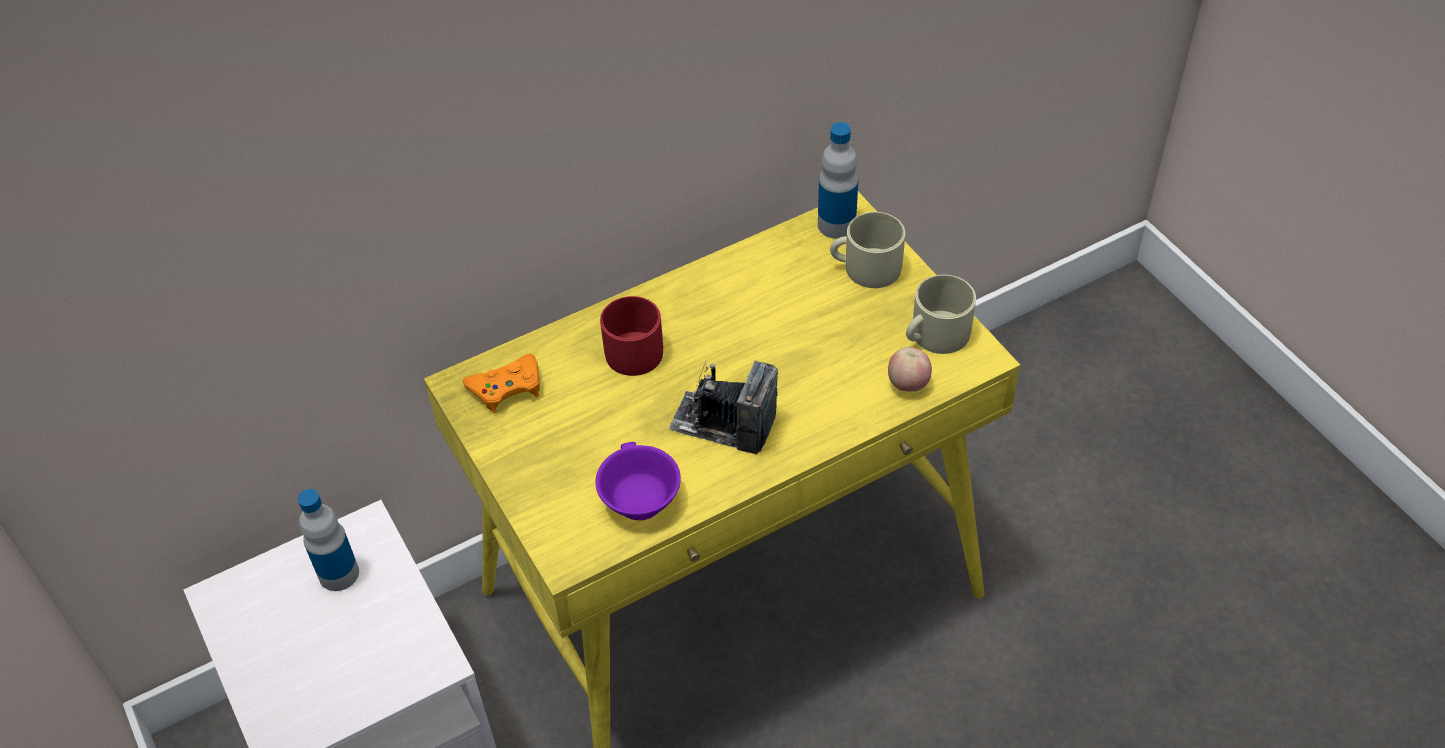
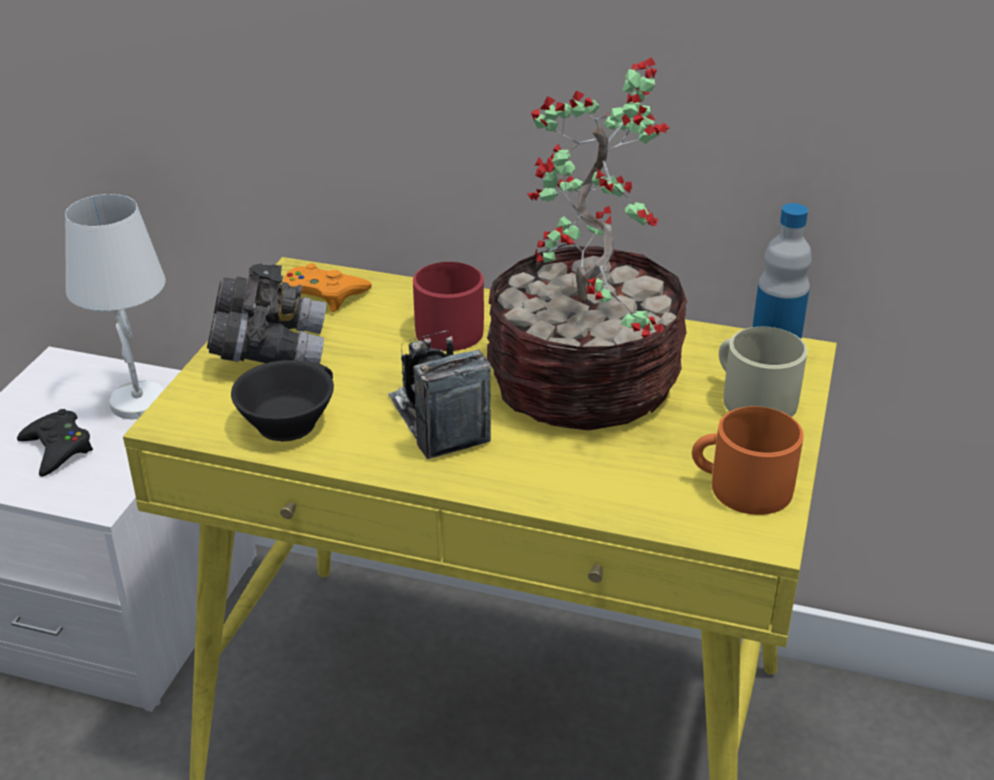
camera: 45 degrees right, 15 degrees down
(339, 574) = (137, 402): bottle -> white table lamp
(339, 656) = (57, 449): none -> black game controller
(542, 457) = (270, 350): none -> grey binoculars
(636, 498) = (285, 420): purple cup -> black cup
(769, 330) = (585, 386): none -> potted plant
(908, 384) = (650, 504): apple -> none
(934, 335) = (740, 487): beige mug -> orange mug

